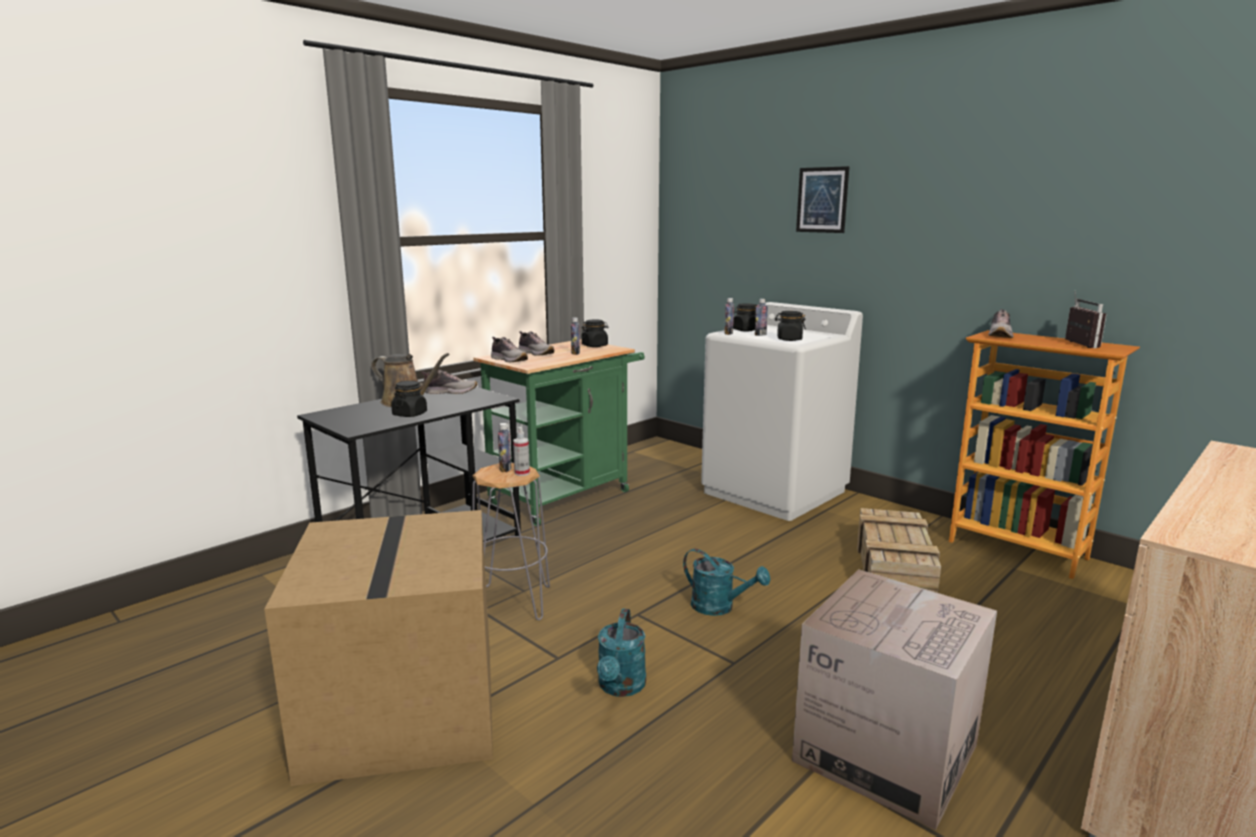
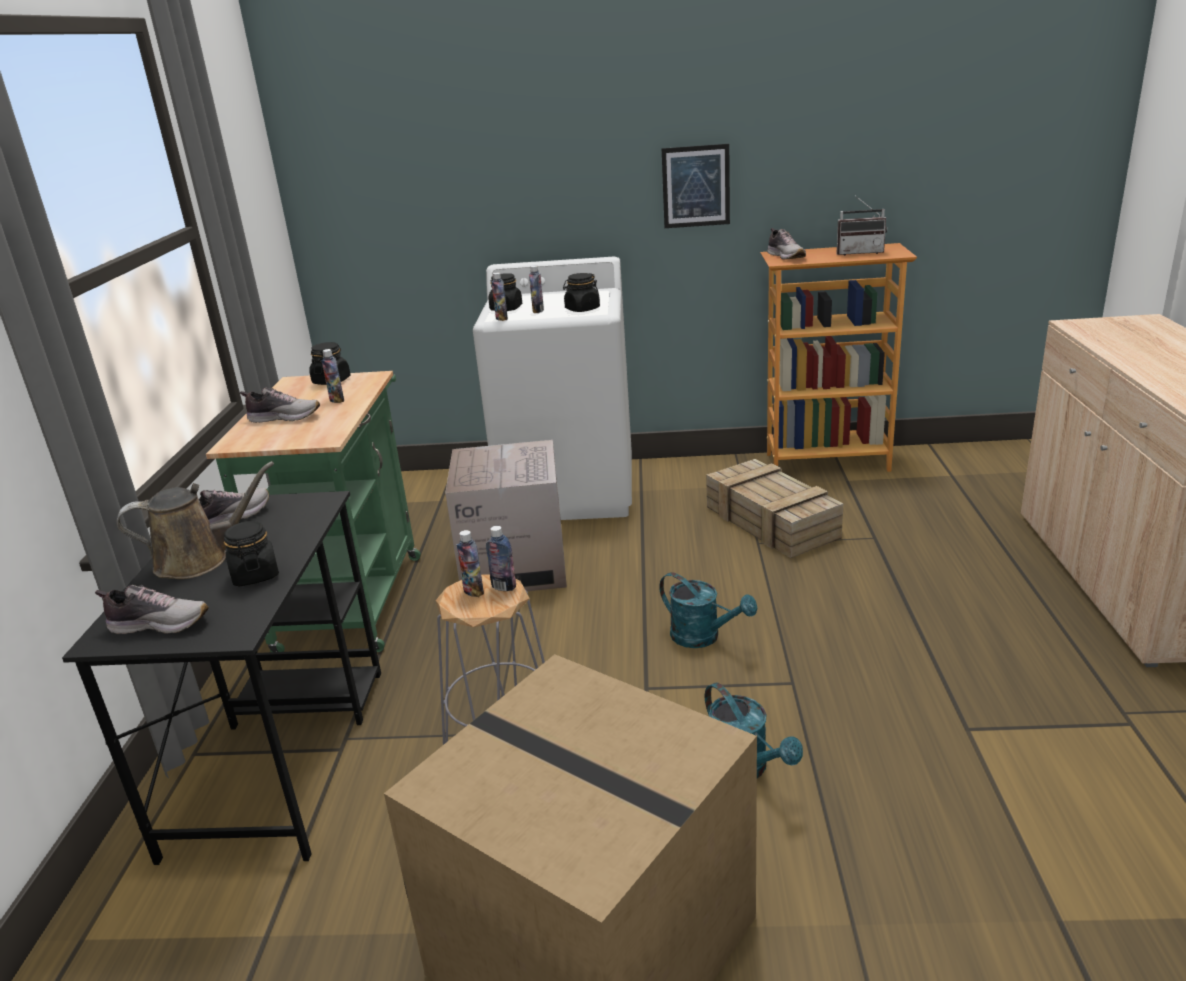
camera: 40 degrees left, 10 degrees up
(509, 360) = (275, 440): shoe -> shoe (160, 624)
(522, 473) = (503, 587): spray bottle -> bottle
(719, 607) = (703, 637): turquoise watering can -> turquoise watering can turned 45 degrees clockwise
(822, 200) = (539, 125): picture -> picture (696, 186)
(886, 752) = (987, 686): cardboard box -> cardboard box (514, 565)
(1075, 344) = (859, 252): radio -> radio turned 135 degrees clockwise

